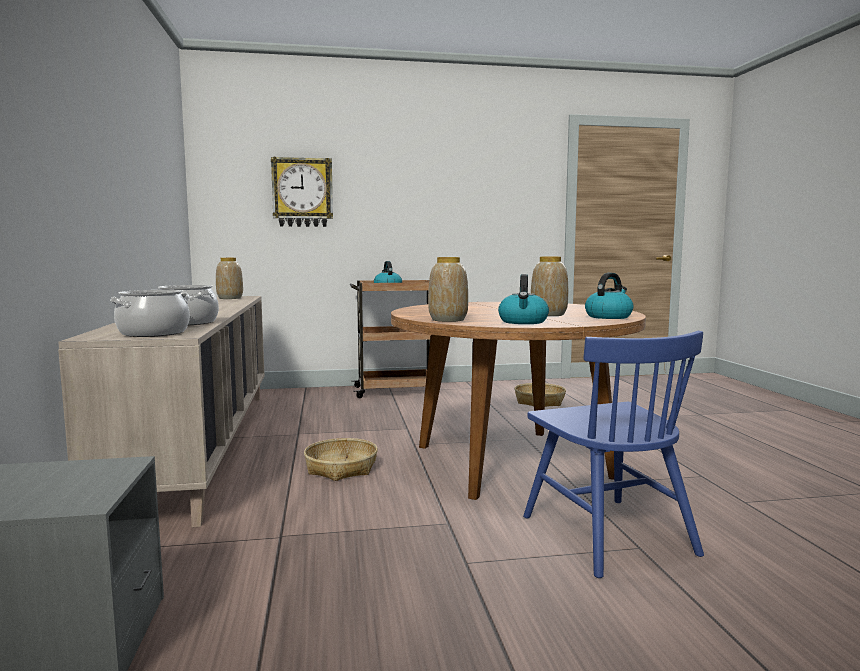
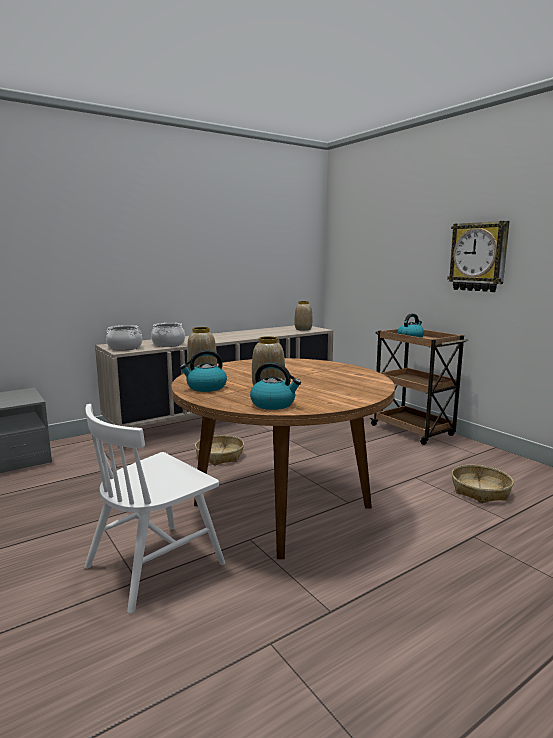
camera: 65 degrees right, 5 degrees up
(302, 192) = (382, 250): wall clock -> wall clock (478, 257)
(607, 534) = (155, 564): blue chair -> white chair

